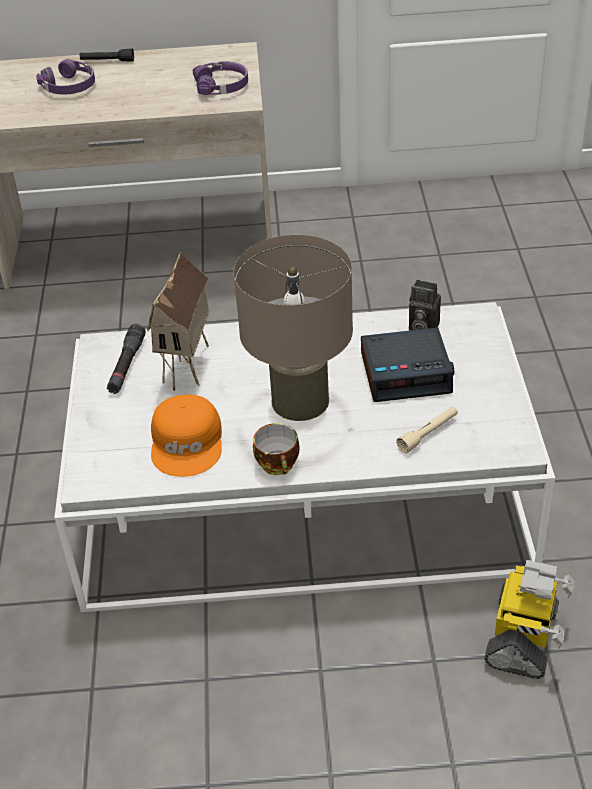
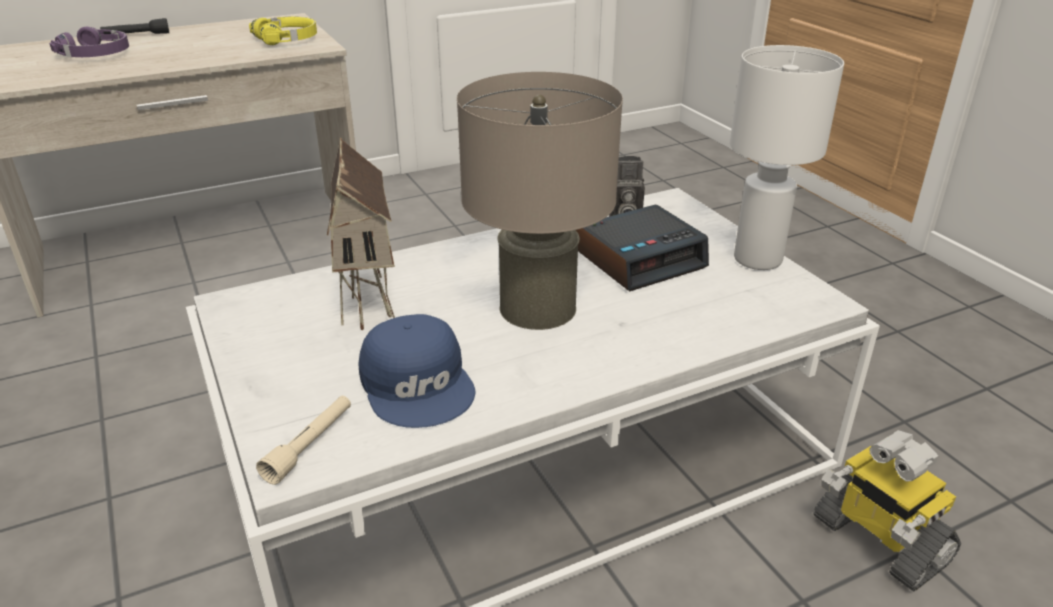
camera: 25 degrees left, 10 degrees down
(126, 365) = (279, 316): black flashlight -> none
(188, 443) = (419, 383): orange cap -> blue cap
(222, 86) = (287, 39): purple headphones -> yellow headphones
(279, 465) = (563, 381): cup -> none
(428, 434) = (716, 309): beige flashlight -> beige flashlight (310, 446)
(499, 396) = (758, 260): none -> white table lamp
(523, 638) = (878, 540): toy robot -> toy robot turned 150 degrees clockwise

